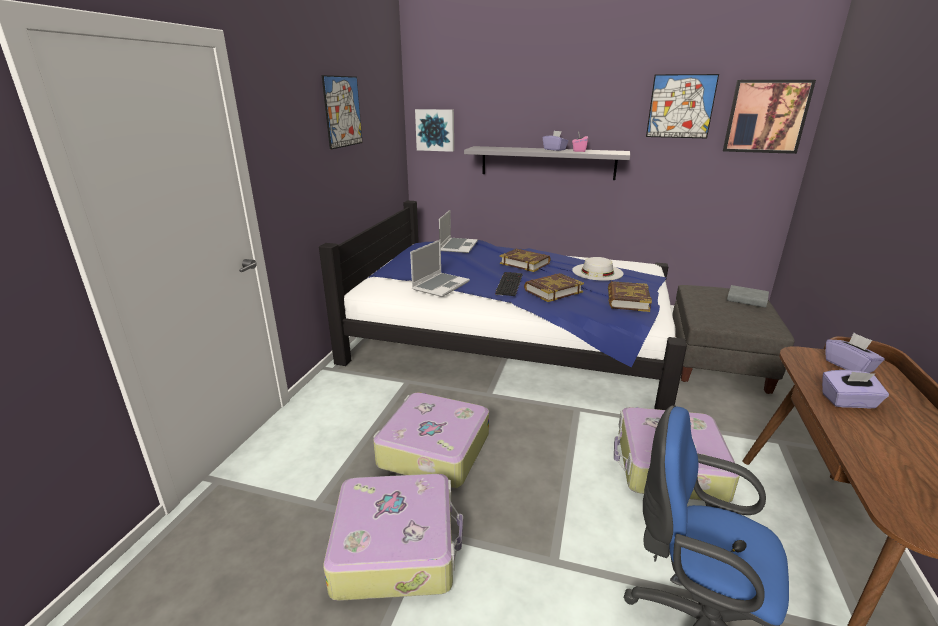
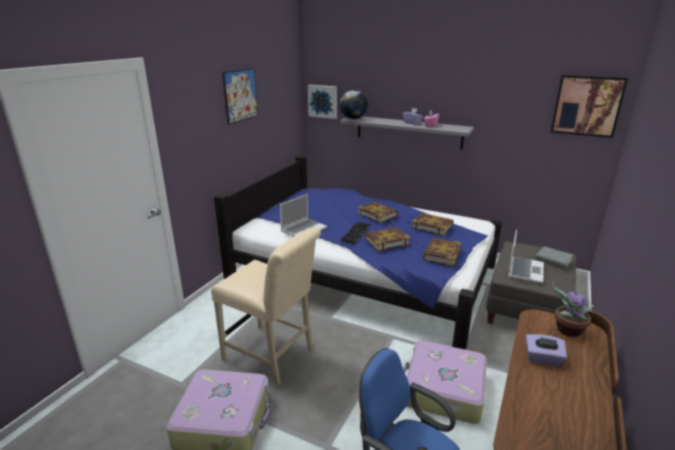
camera: 10 degrees right, 0 degrees up
(432, 450) = (272, 356): suitcase -> beige chair
(458, 246) = (333, 195): laptop -> laptop (524, 270)
(479, 148) = (353, 118): none -> globe
(597, 272) = (432, 226): white hat -> book
(681, 106) = (515, 93): picture -> none
(849, 366) = (567, 330): purple tissue box -> potted plant

